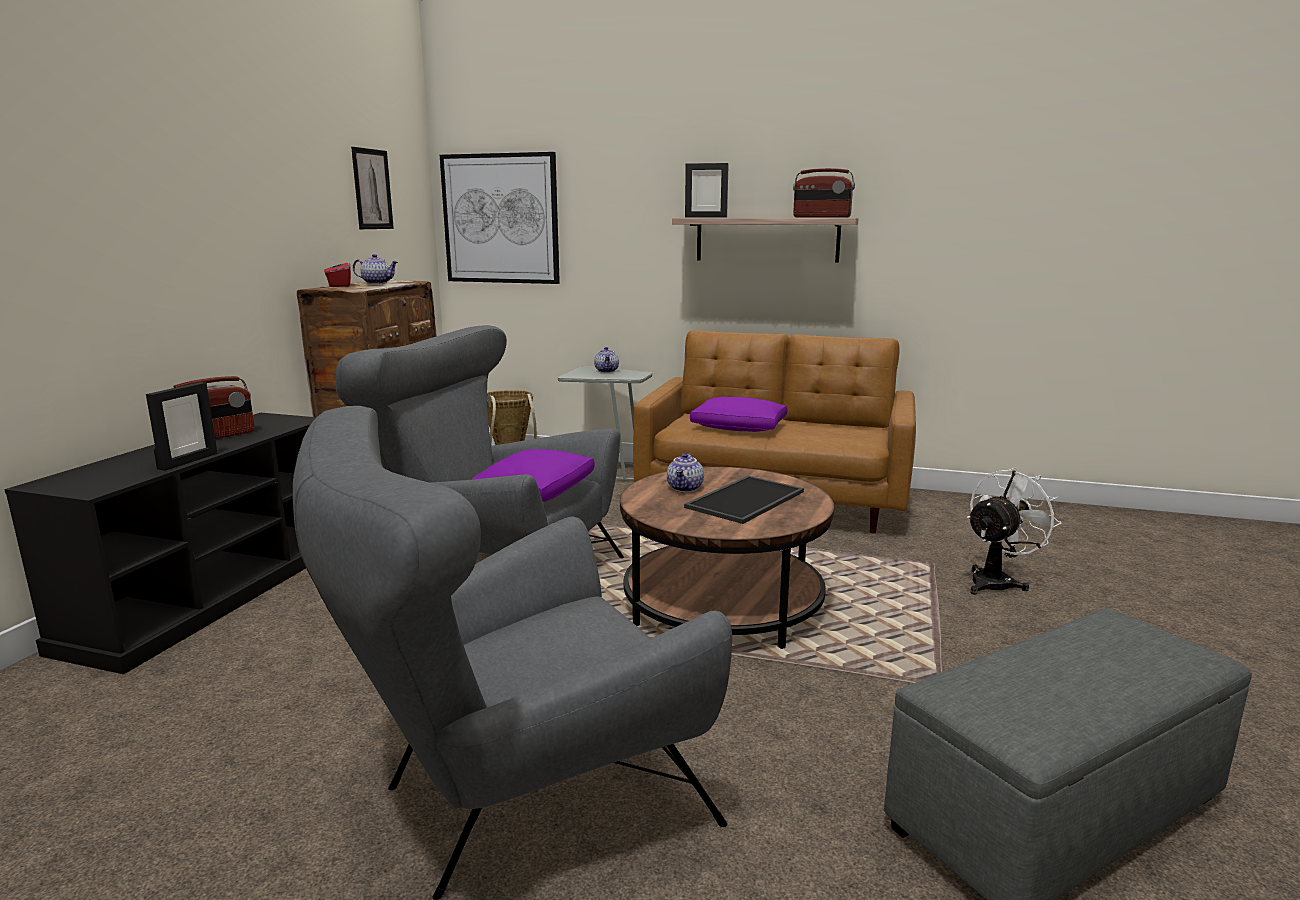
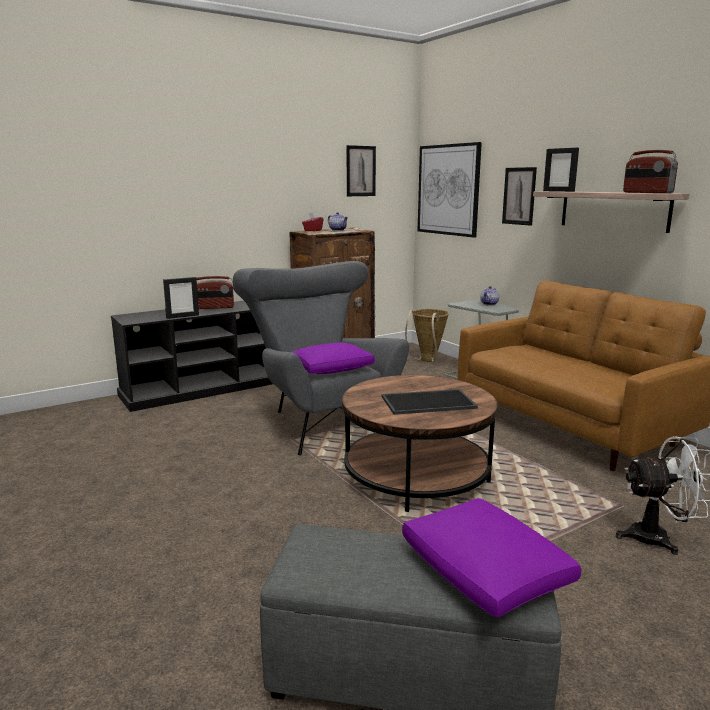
camera: 40 degrees right, 0 degrees up
(511, 802) = (170, 518): grey armchair -> none
(627, 225) = (519, 196): none -> picture
(685, 488) = (407, 387): teapot -> none
(739, 428) = (537, 360): purple pillow -> purple pillow (486, 572)

